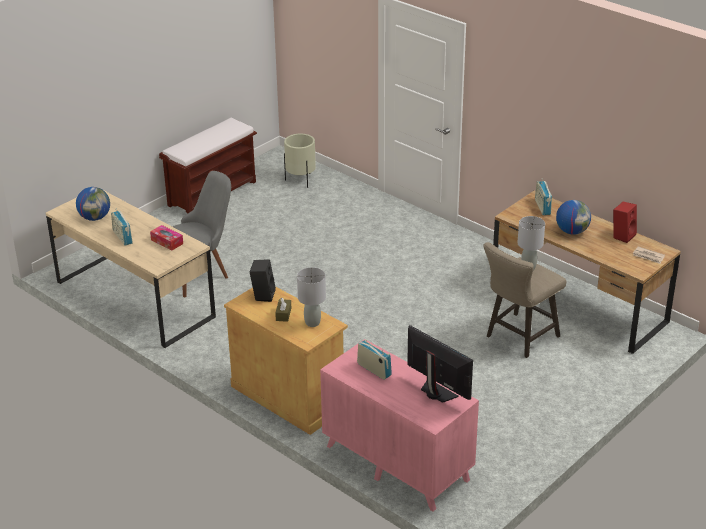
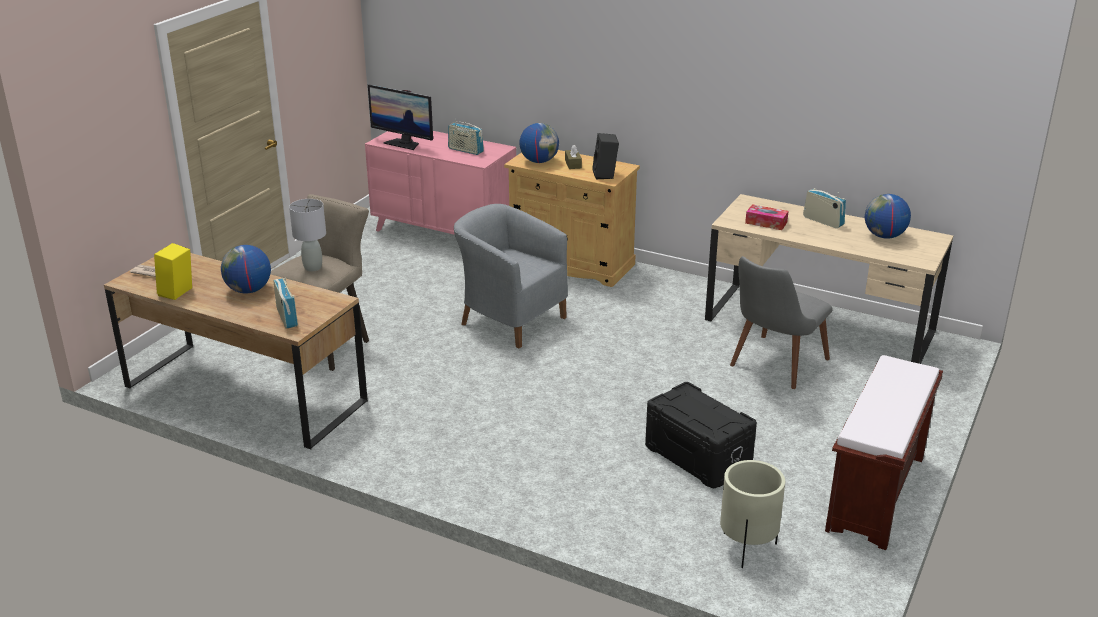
camera: 165 degrees right, 5 degrees down
(294, 223) = (697, 457): none -> black storage box
(312, 323) = (539, 161): grey table lamp -> globe
(369, 341) = (509, 319): none -> grey armchair
(623, 235) = (177, 293): red speaker -> yellow speaker

